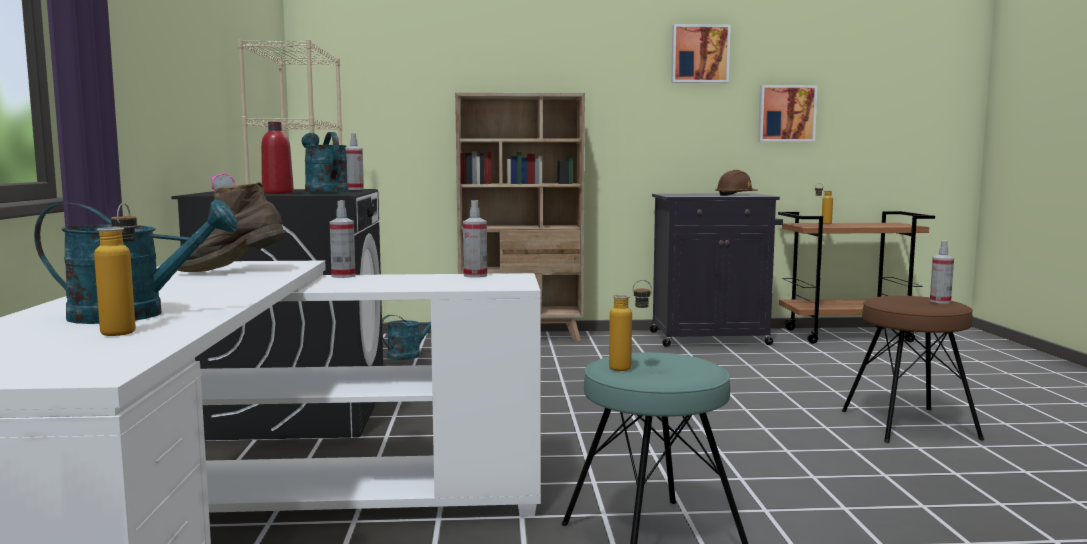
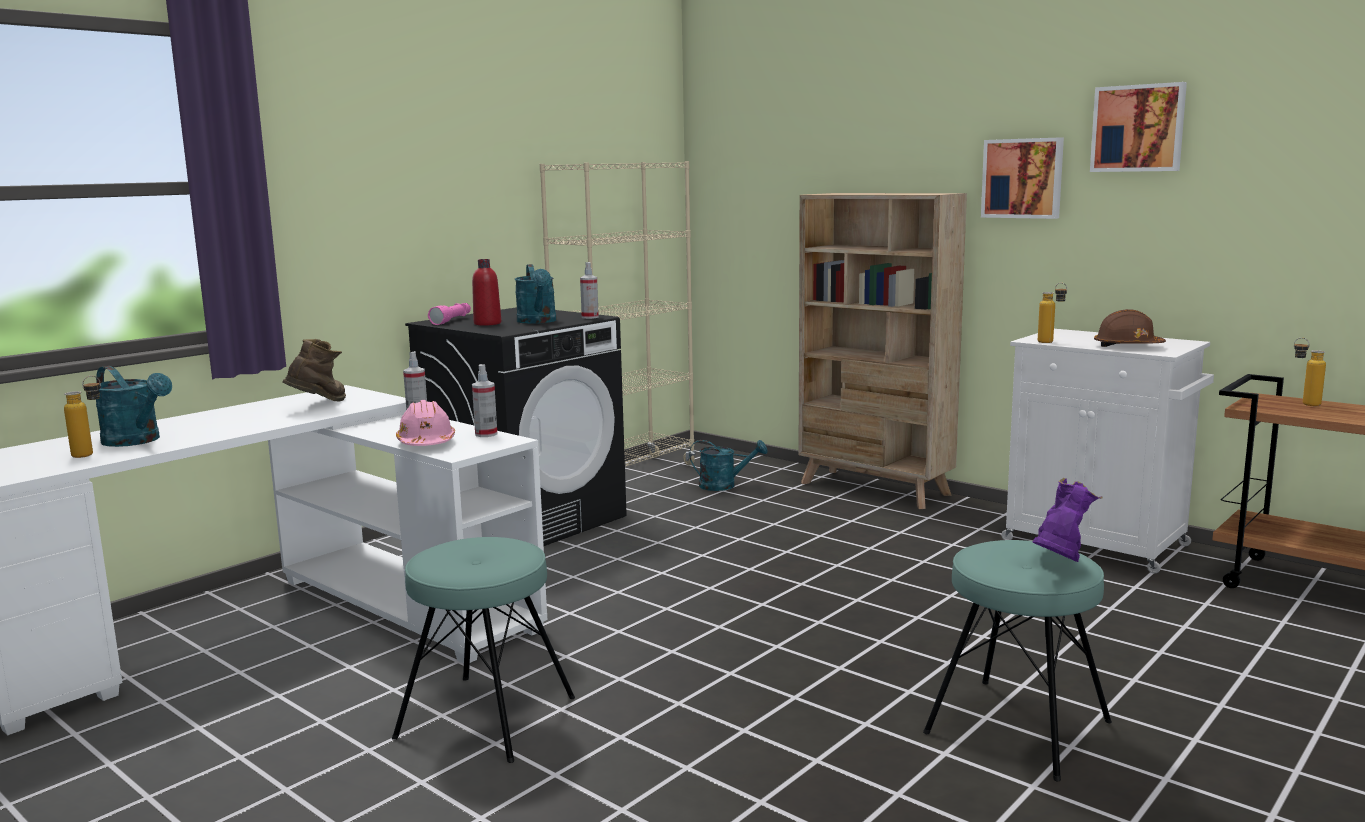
camera: 45 degrees right, 5 degrees up
(232, 272) = (319, 405): brown boot -> brown boot turned 75 degrees clockwise
(323, 191) = (538, 321): turquoise watering can -> turquoise watering can turned 150 degrees clockwise
(452, 285) = (426, 443): none -> pink hard hat
(629, 368) = (448, 552): bottle -> bottle (1051, 342)
(711, 338) = (1098, 544): black cabinet -> white cabinet
(786, 113) = (1279, 218): picture -> picture (1023, 178)
(908, 425) = (1018, 727): brown stool -> turquoise stool
(940, 301) = (1058, 568): spray bottle -> purple boot

